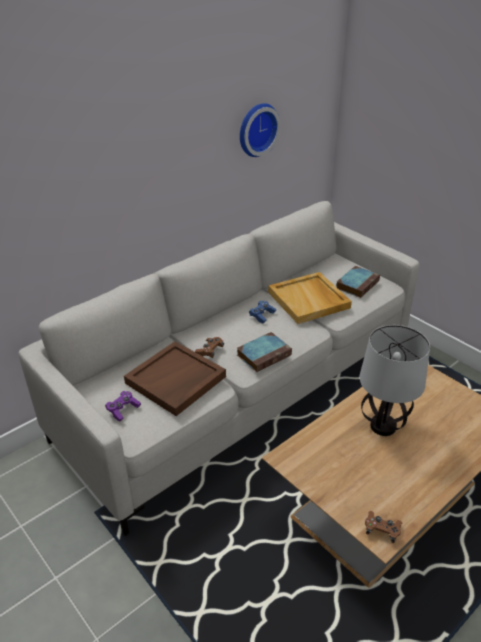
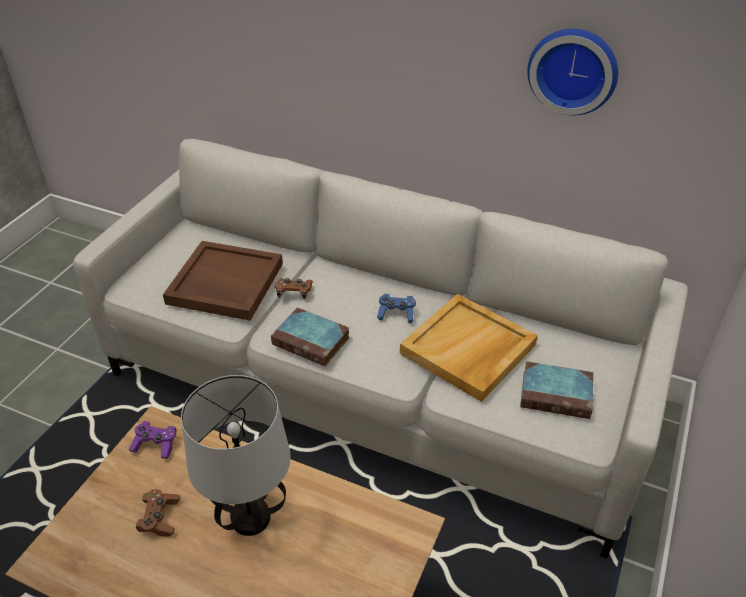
camera: 65 degrees right, 5 degrees up
(123, 410) = (161, 264): purple game controller -> purple game controller (155, 445)
(382, 530) = (55, 558): brown game controller -> brown game controller (160, 518)

